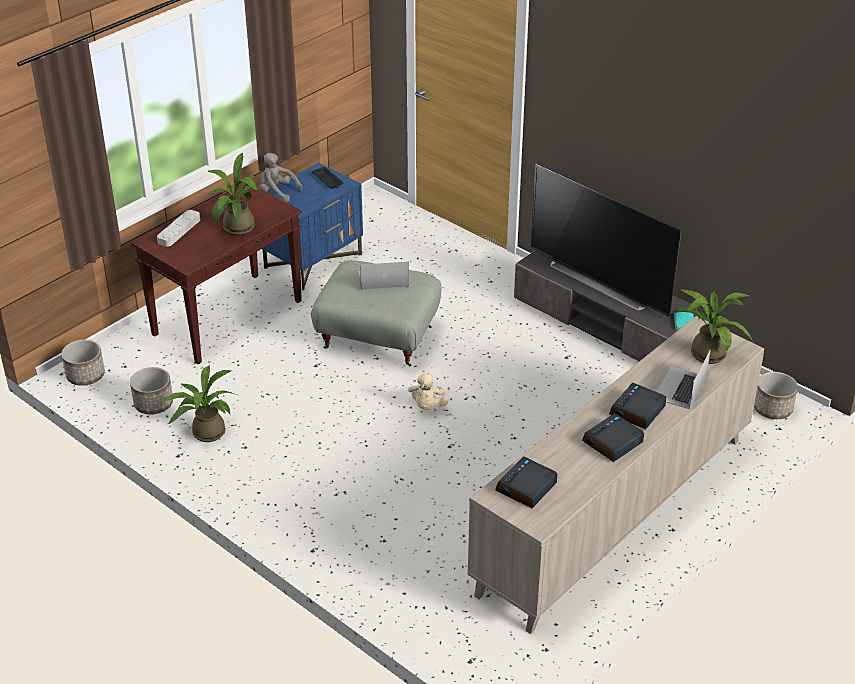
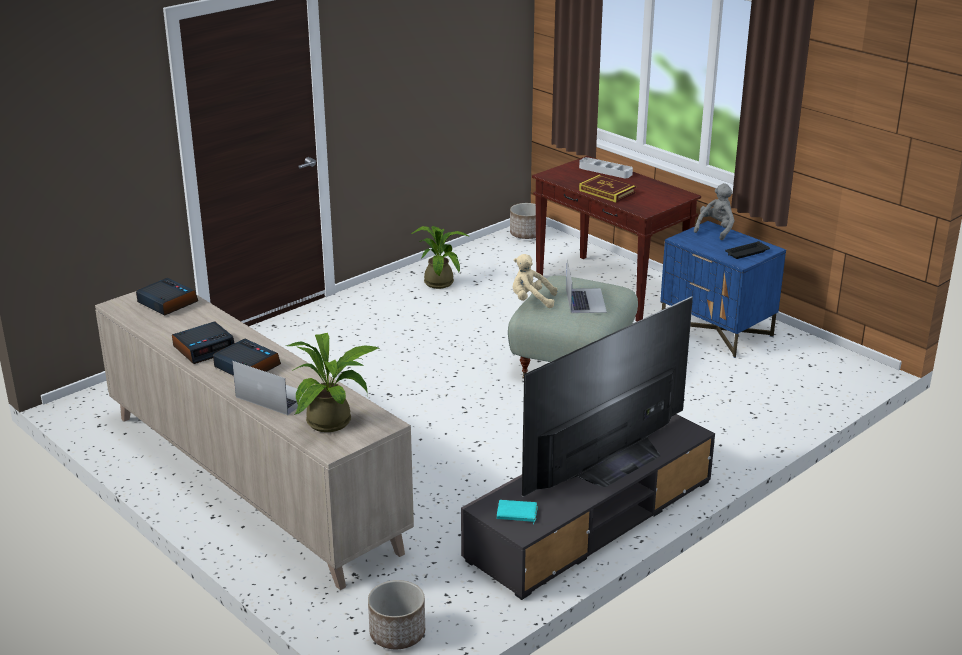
camera: 95 degrees right, 10 degrees down
(154, 403) = (483, 261): planter -> none
(236, 230) = (607, 192): potted plant -> book
(427, 406) = (454, 385): beige plush toy -> beige plush toy (531, 301)
(612, 443) = (204, 348): alarm clock -> alarm clock turned 90 degrees clockwise

